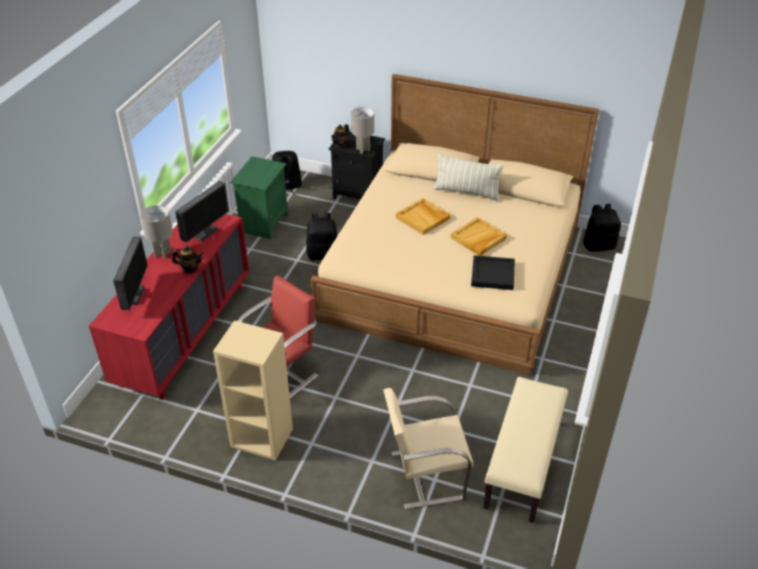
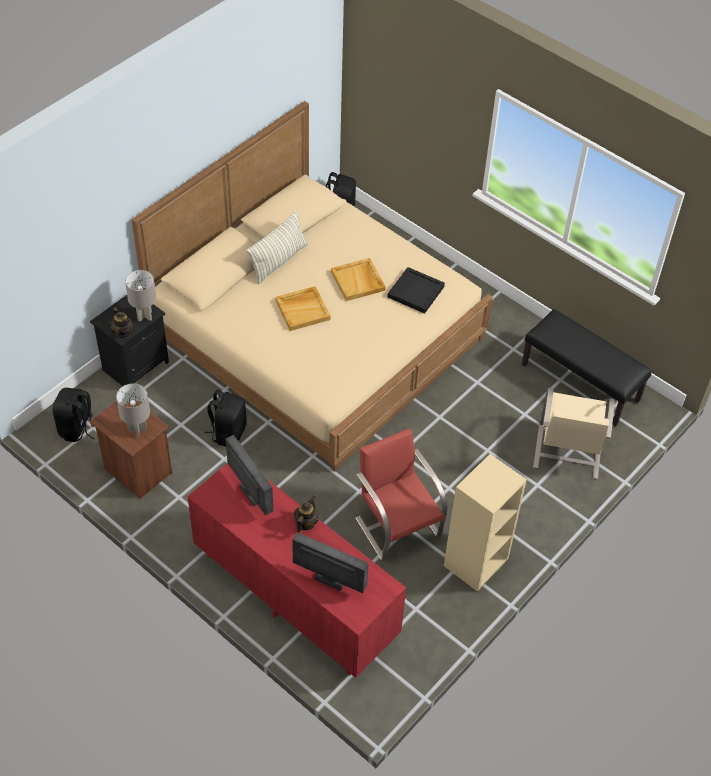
camera: 70 degrees left, 10 degrees up
(163, 254) = (266, 543): grey table lamp -> grey table lamp (138, 430)
(263, 223) = (137, 471): green nightstand -> brown nightstand
(523, 465) = (581, 382): beige bench -> black bench

